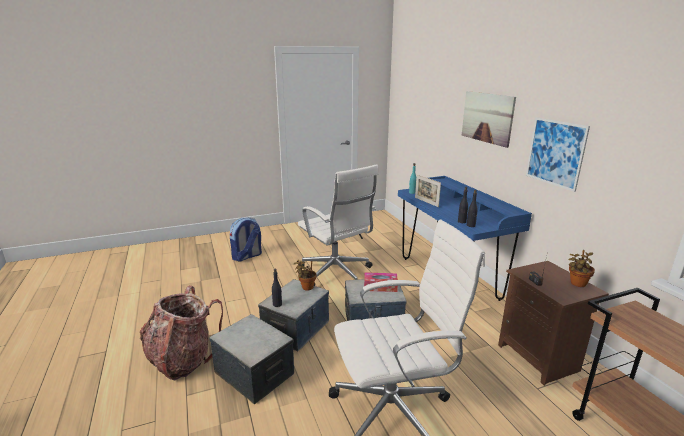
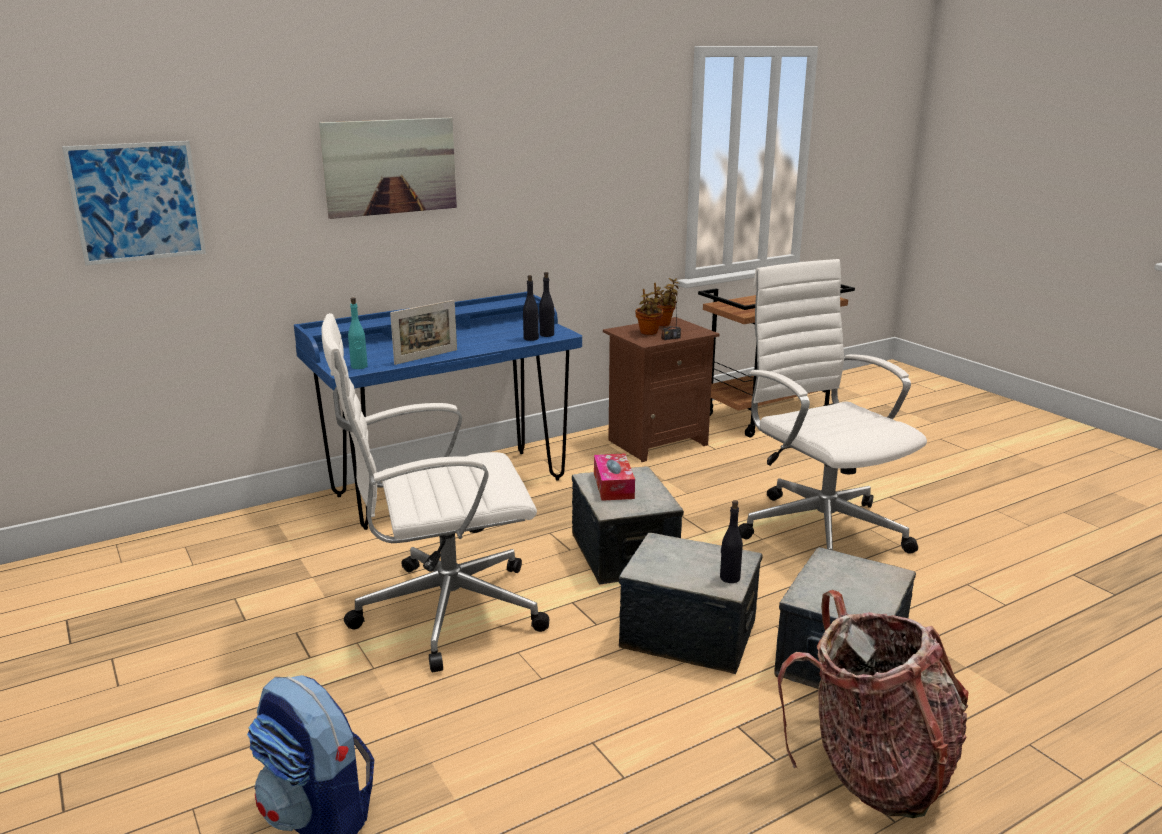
camera: 100 degrees left, 0 degrees up
(306, 287) = (649, 556): potted plant -> potted plant (649, 333)
(336, 274) = (443, 611): white office chair -> white office chair turned 150 degrees counterclockwise
(555, 153) = (541, 189): picture -> picture (137, 202)

